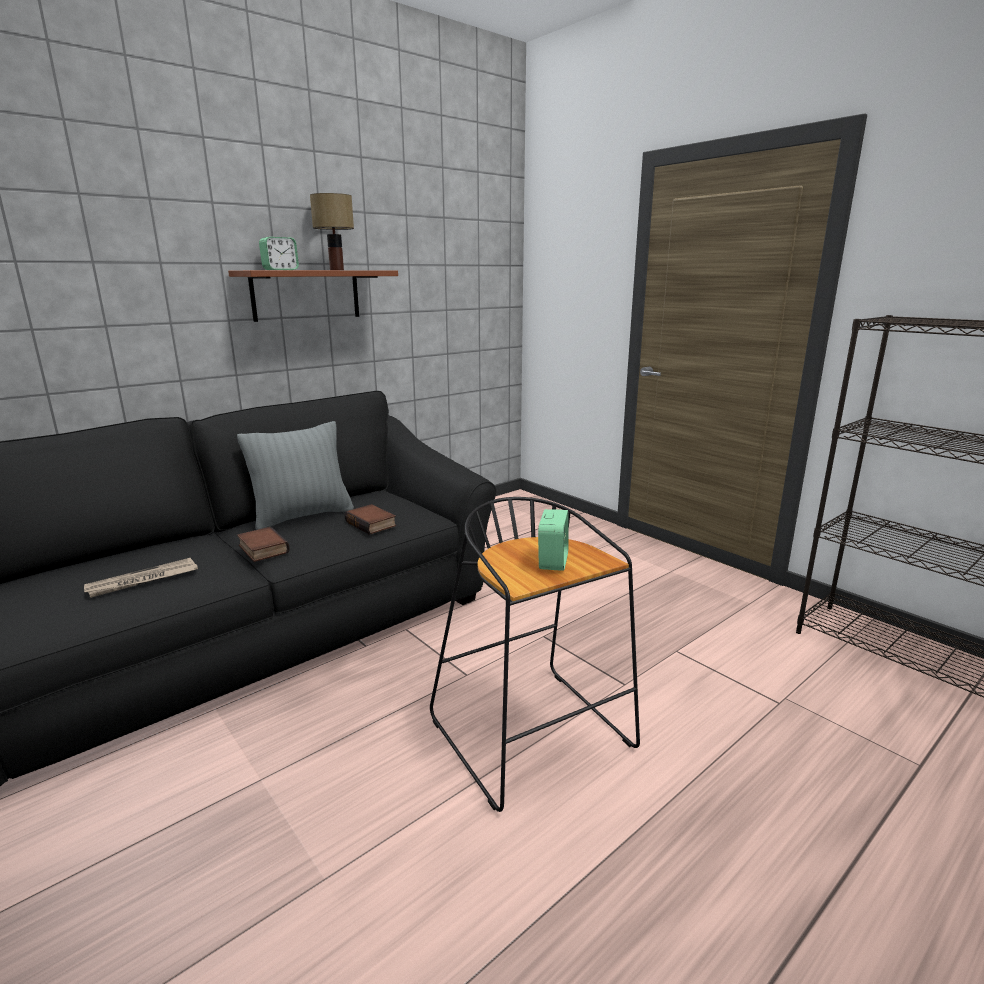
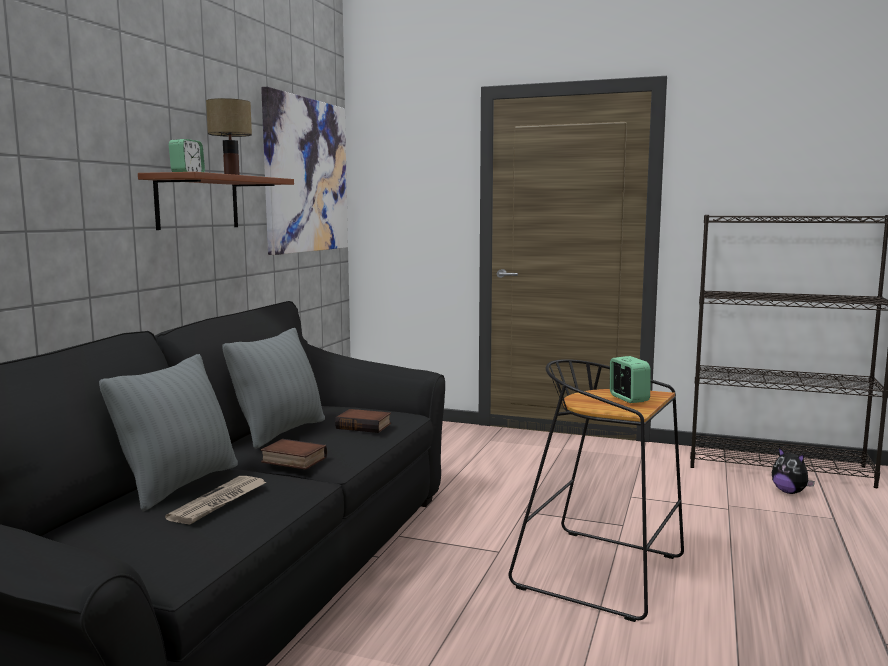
camera: 30 degrees left, 10 degrees down
(155, 554) = (179, 484): none -> grey pillow
(459, 262) = (306, 176): none -> picture
(897, 705) = (789, 492): none -> plush toy

